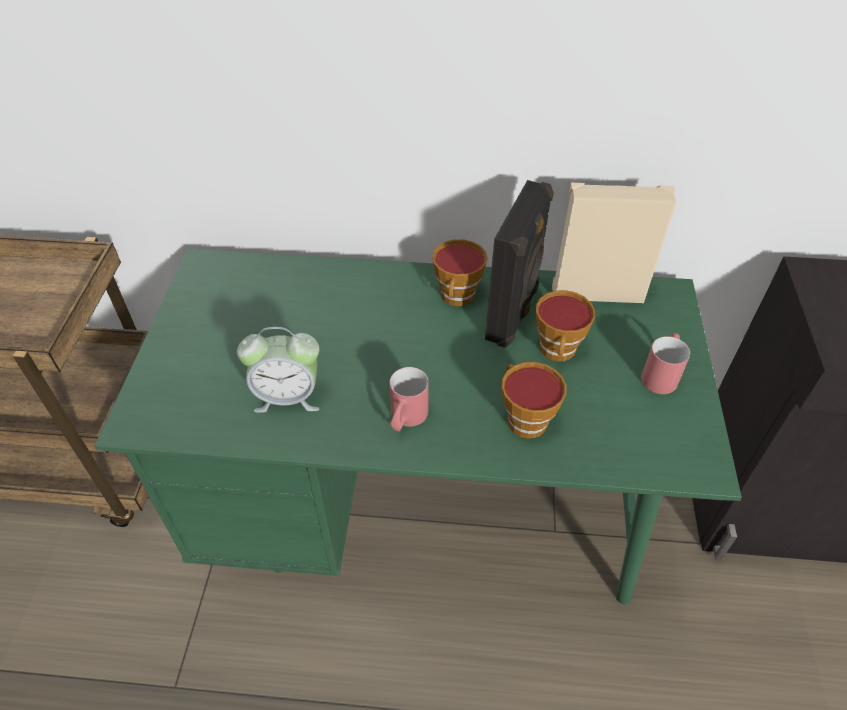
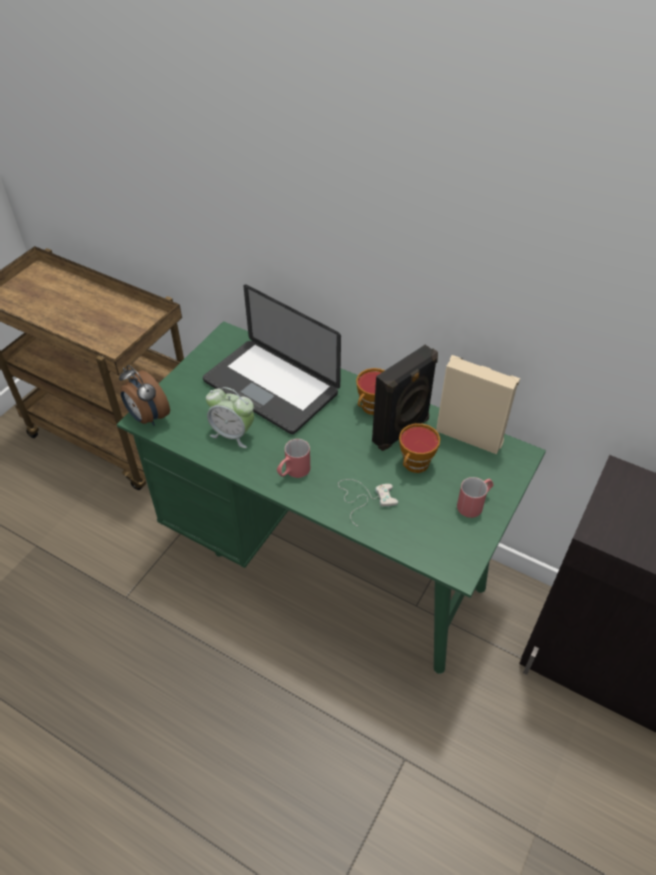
camera: 25 degrees right, 0 degrees up
(141, 418) = (147, 417): none -> alarm clock
(305, 314) = (270, 387): none -> laptop
(523, 418) = (364, 498): cup -> white game controller

